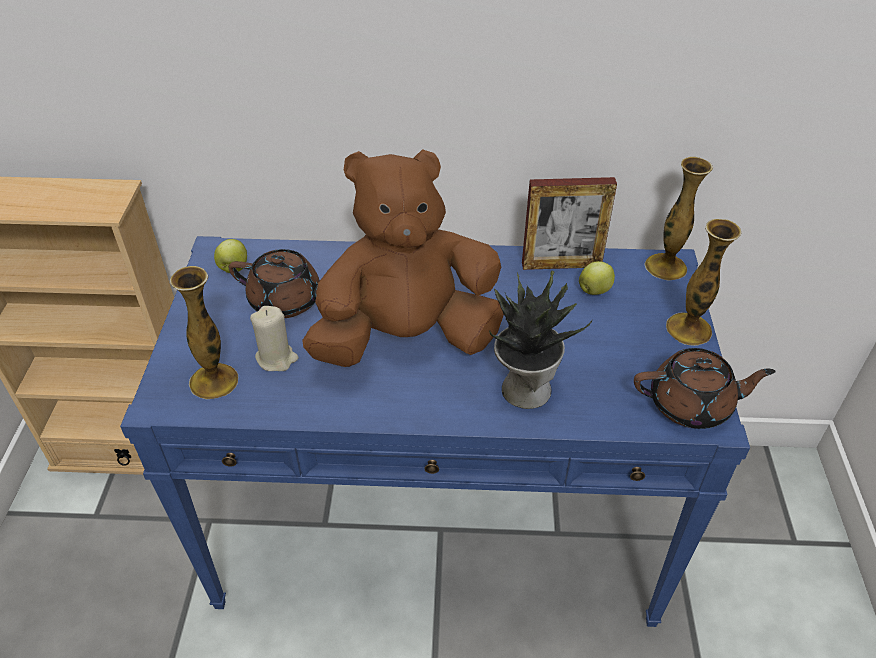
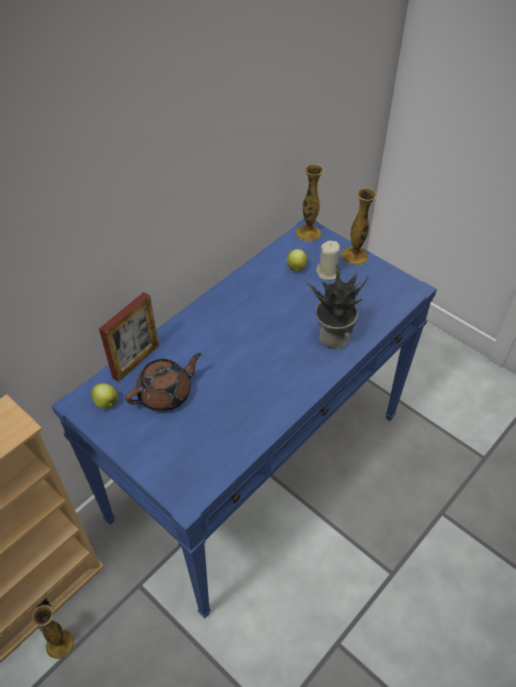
camera: 50 degrees left, 5 degrees up
(214, 381) = (196, 464): vase -> vase (60, 644)
(276, 358) = (208, 424): beige candle -> beige candle (328, 272)
(407, 338) = (252, 359): brown plush toy -> none
(561, 265) = (265, 266): picture frame -> picture frame (136, 361)
(692, 405) = (398, 288): brown teapot -> none

